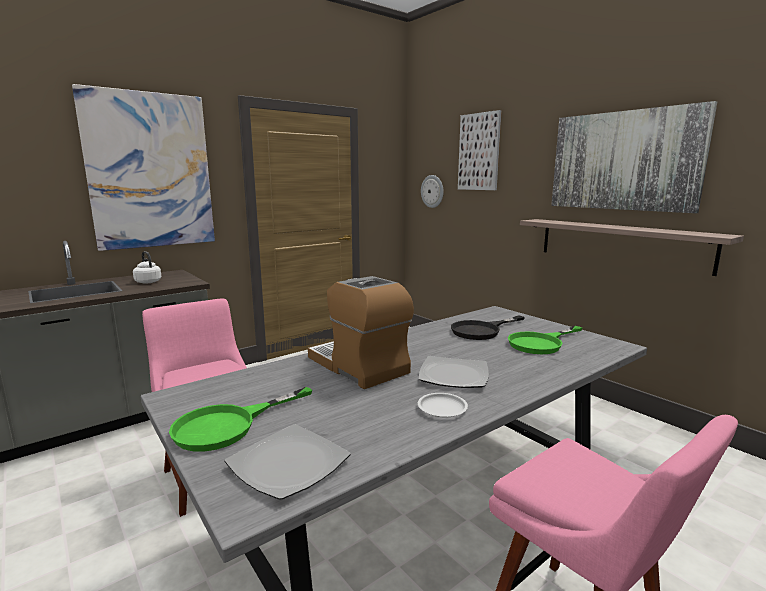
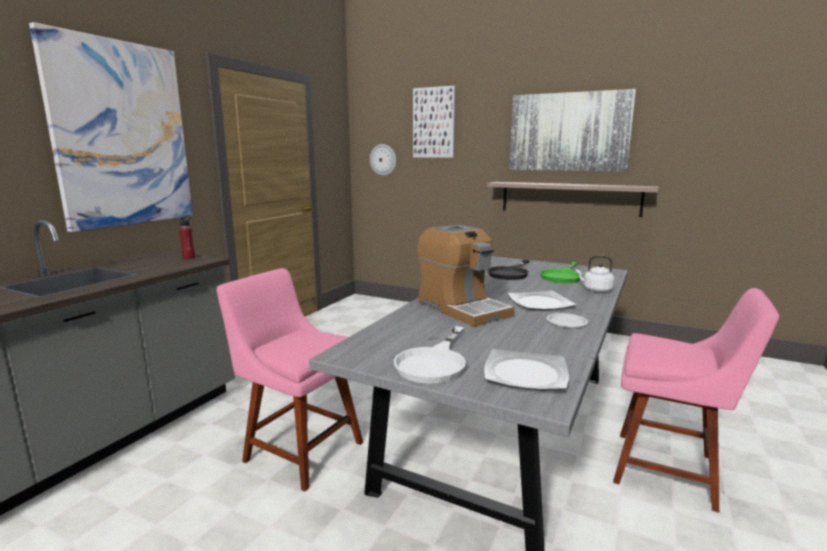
camera: 25 degrees left, 0 degrees up
(147, 282) = (148, 264): white kettle -> white kettle (595, 290)
(184, 279) = (189, 258): none -> red bottle
(228, 425) = (434, 362): green frying pan -> white frying pan
(359, 366) = (462, 308): coffee machine -> coffee machine turned 150 degrees counterclockwise

